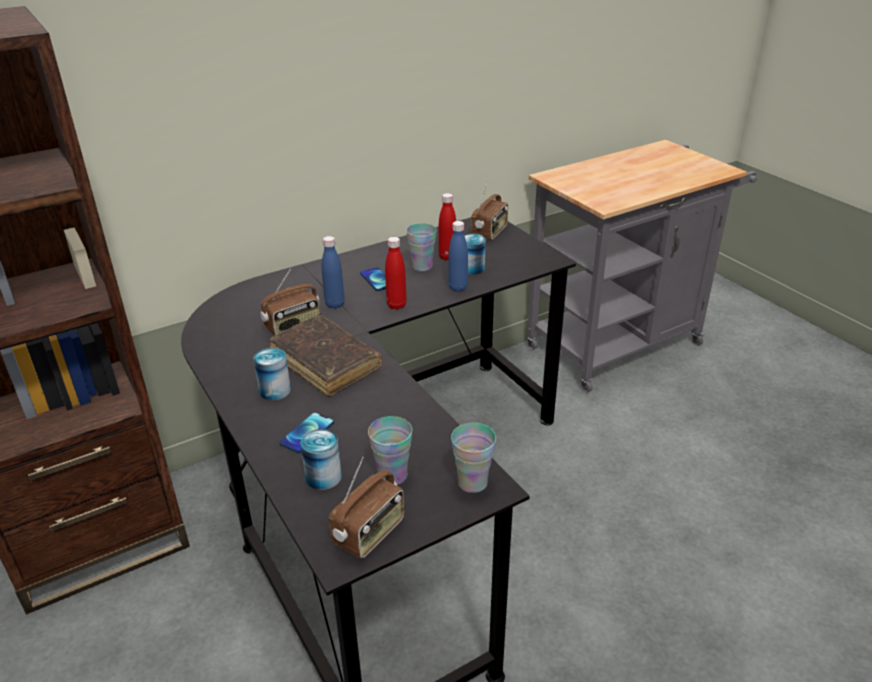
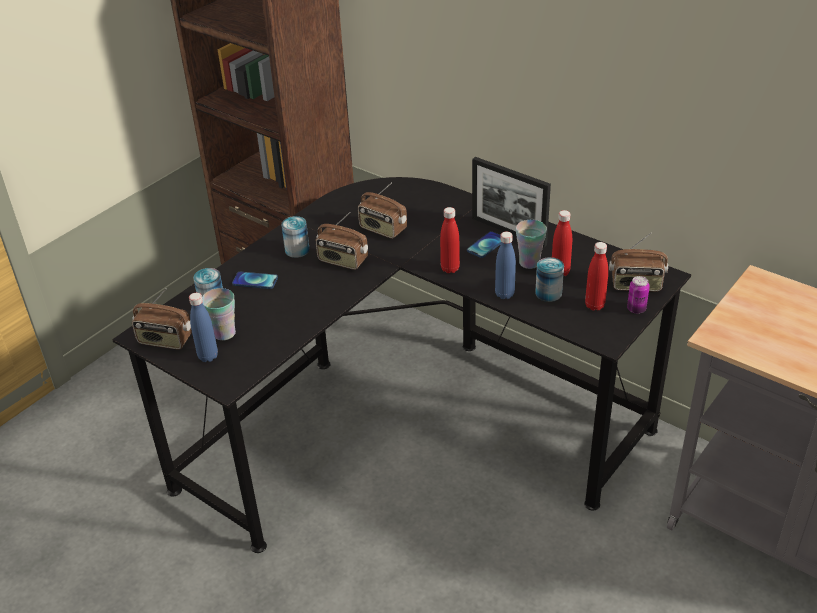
camera: 70 degrees right, 5 degrees up
(326, 363) = (342, 261): brown book -> radio
(335, 304) = (430, 237): blue bottle -> blue bottle (208, 356)
(366, 265) = (508, 231): none -> picture frame
(472, 482) = (230, 373): cup -> none
(503, 254) = (594, 305): none -> red bottle
(520, 240) = (636, 309): none -> can

